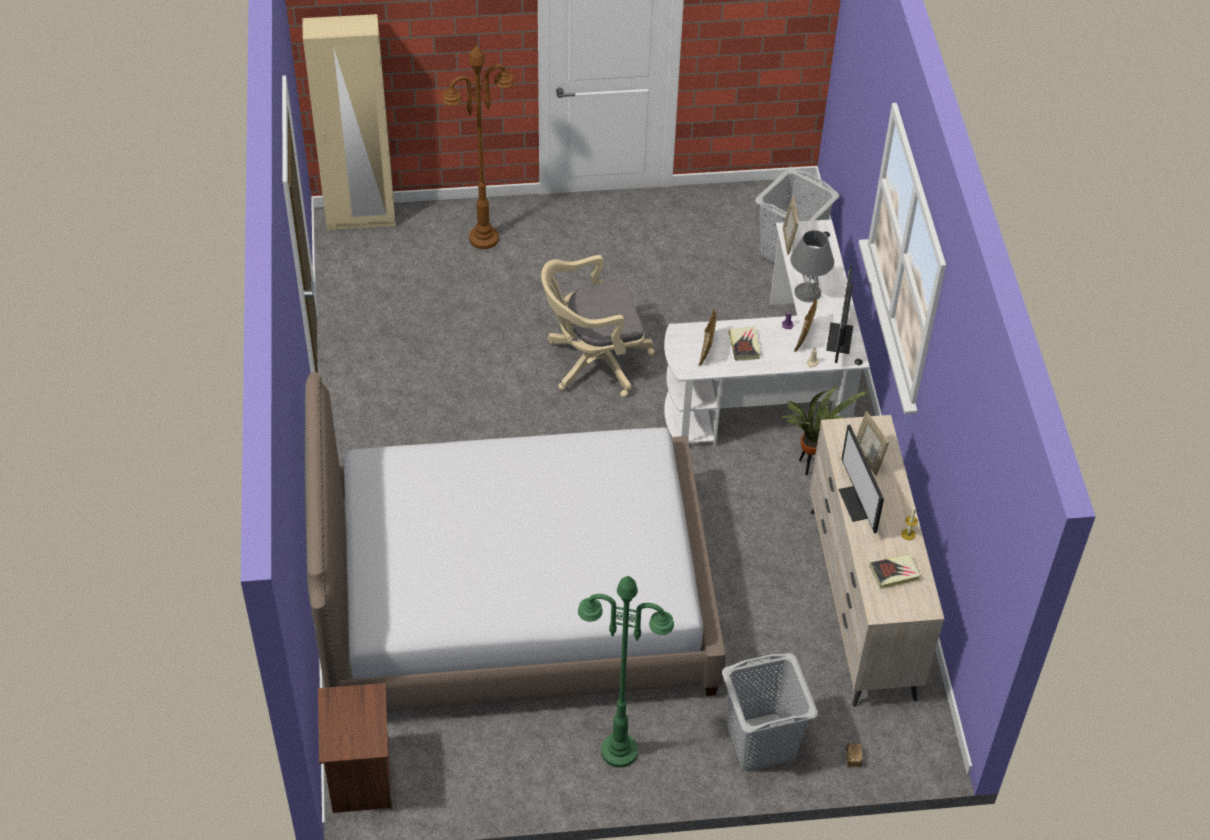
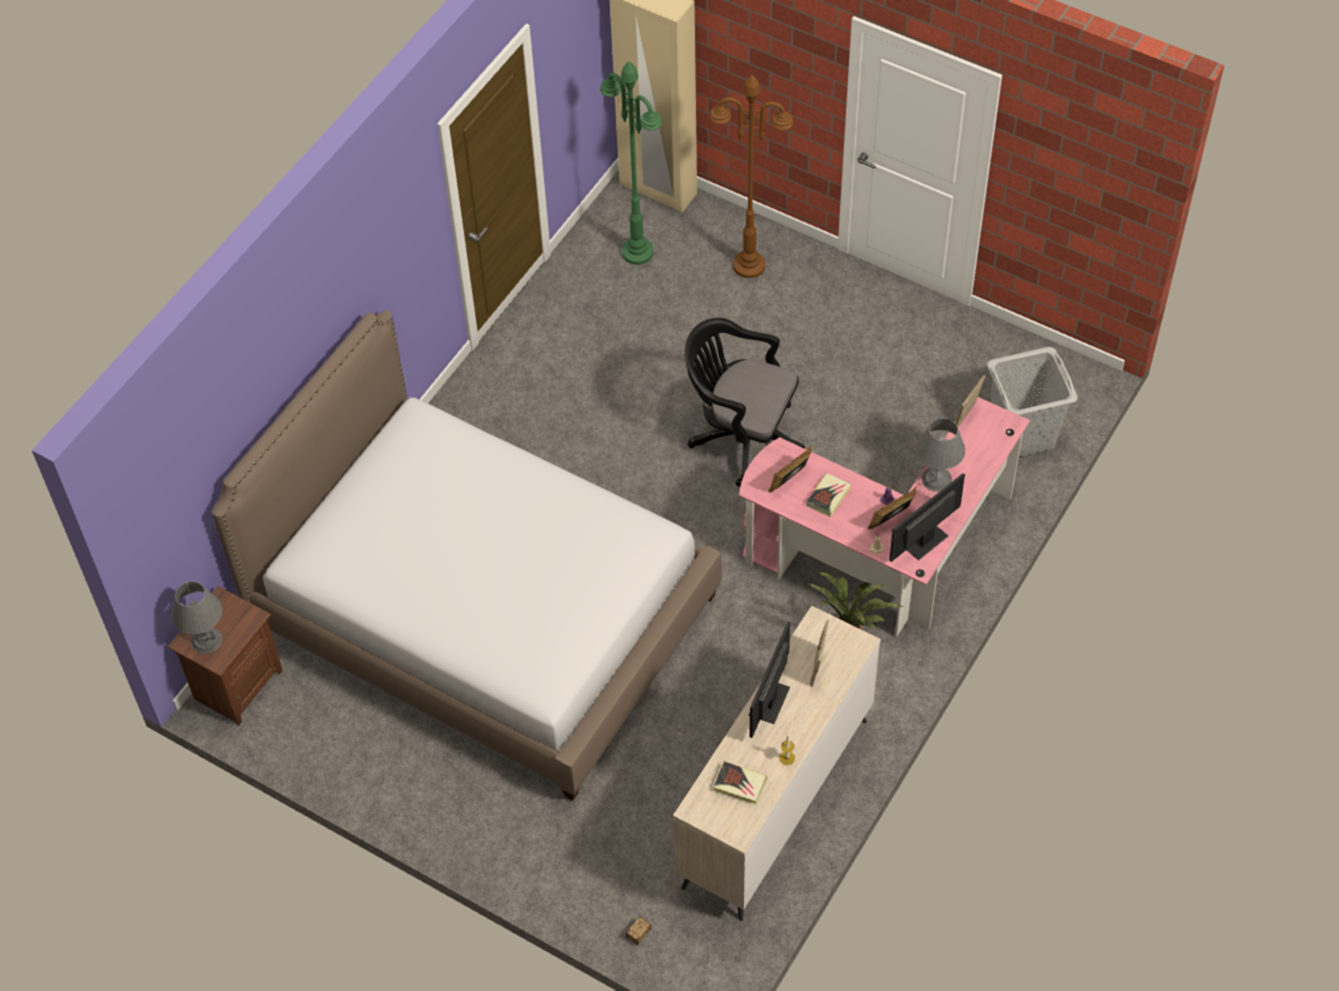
camera: 40 degrees right, 5 degrees up
(349, 736) = (206, 640): none -> grey table lamp
(592, 362) = (741, 437): beige office chair -> black office chair
(618, 751) = (451, 796): green floor lamp -> green floor lamp (637, 252)
(761, 742) = (573, 867): grey laundry basket -> none
(774, 387) = (884, 556): white desk -> pink desk

